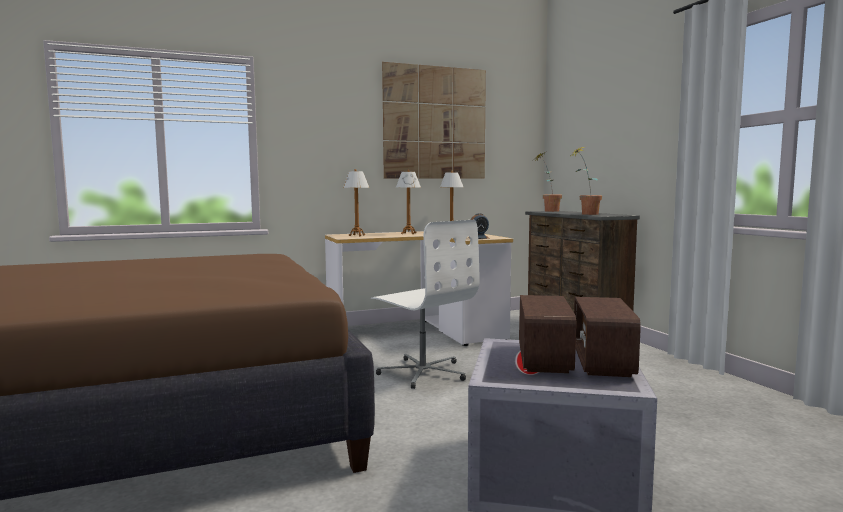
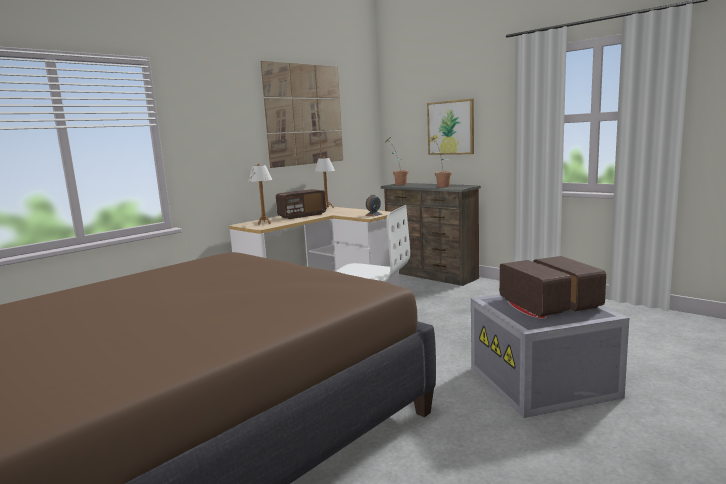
camera: 25 degrees left, 5 degrees up
(408, 233) = (302, 215): table lamp -> radio
(613, 140) = (451, 127): none -> picture

